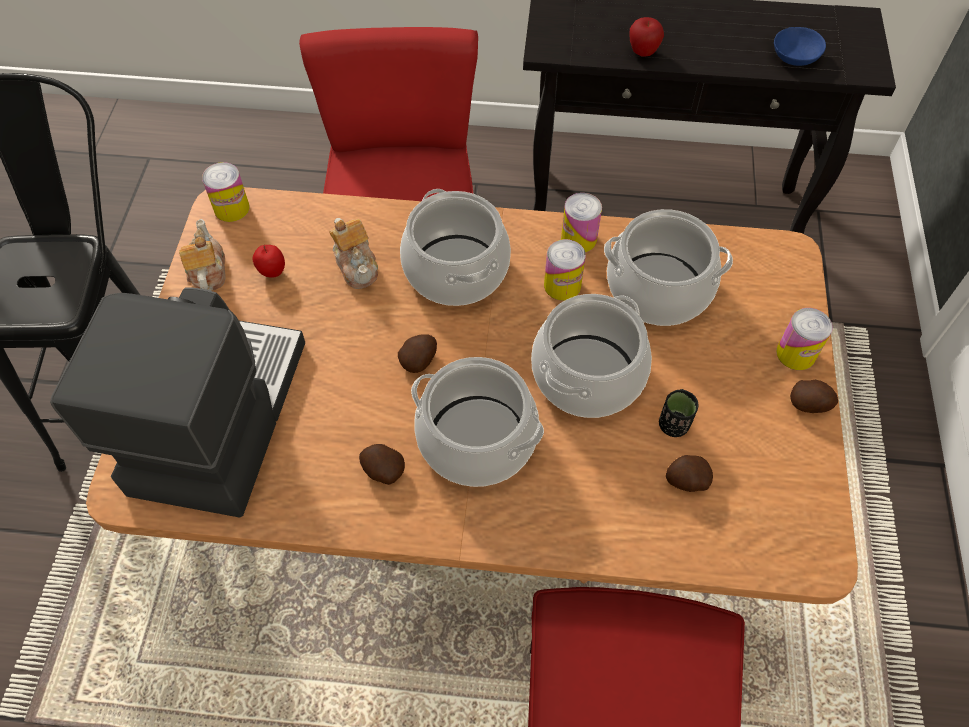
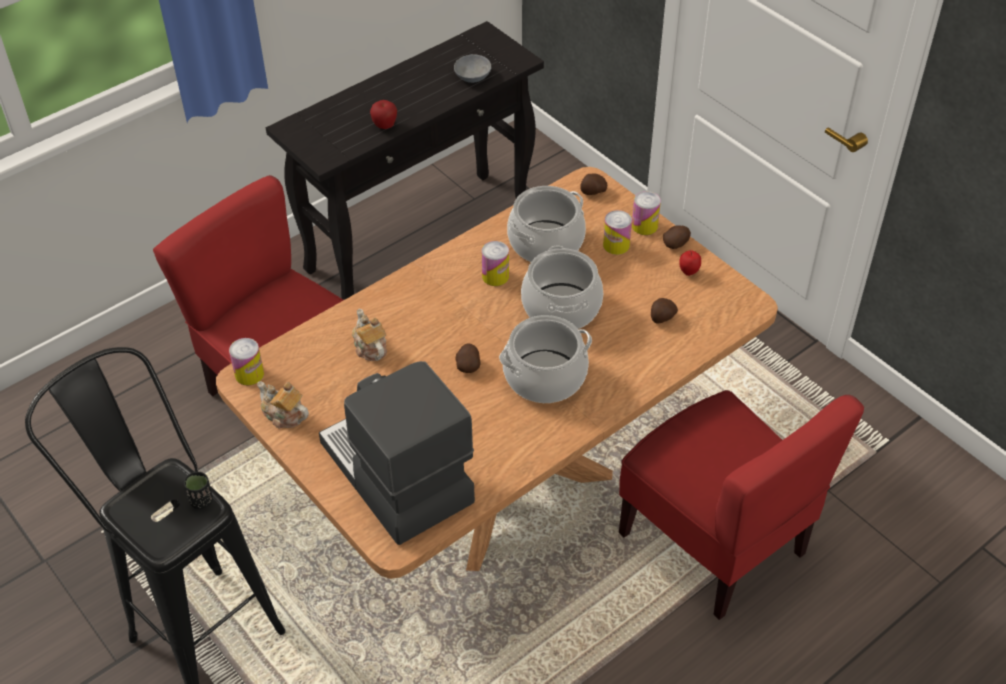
camera: 45 degrees left, 10 degrees down
(272, 273) = (325, 387): apple -> apple (688, 272)
(357, 265) = (370, 347): teapot -> teapot turned 135 degrees counterclockwise
(382, 470) = (516, 426): potato -> potato (593, 192)
(455, 270) = (428, 310): cooking pot -> none
(579, 239) = (475, 248): can -> can (616, 245)
(673, 425) = (628, 299): black cup -> black cup (201, 501)
(794, 55) = (471, 75): blue bowl -> grey bowl

